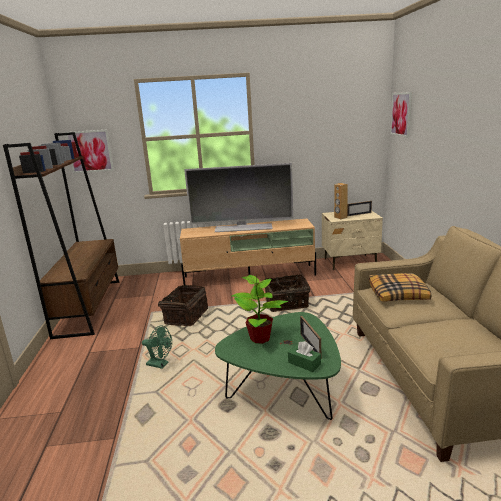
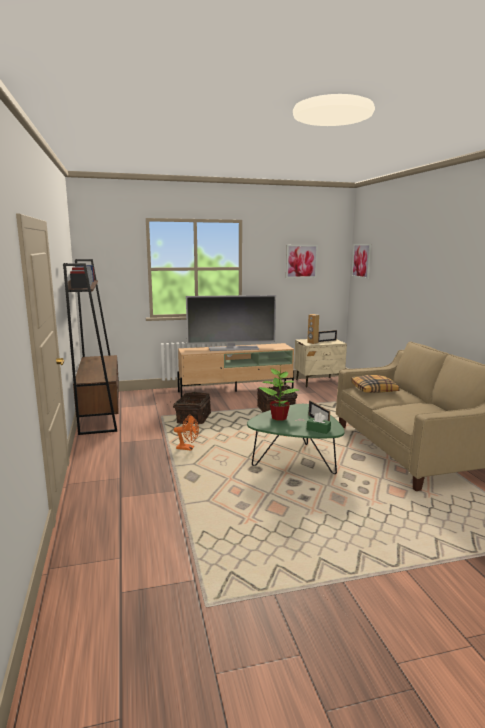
camera: 10 degrees left, 5 degrees down
(90, 151) = (101, 277): picture -> picture (301, 261)
(160, 364) = (188, 448): green fan -> orange fan

